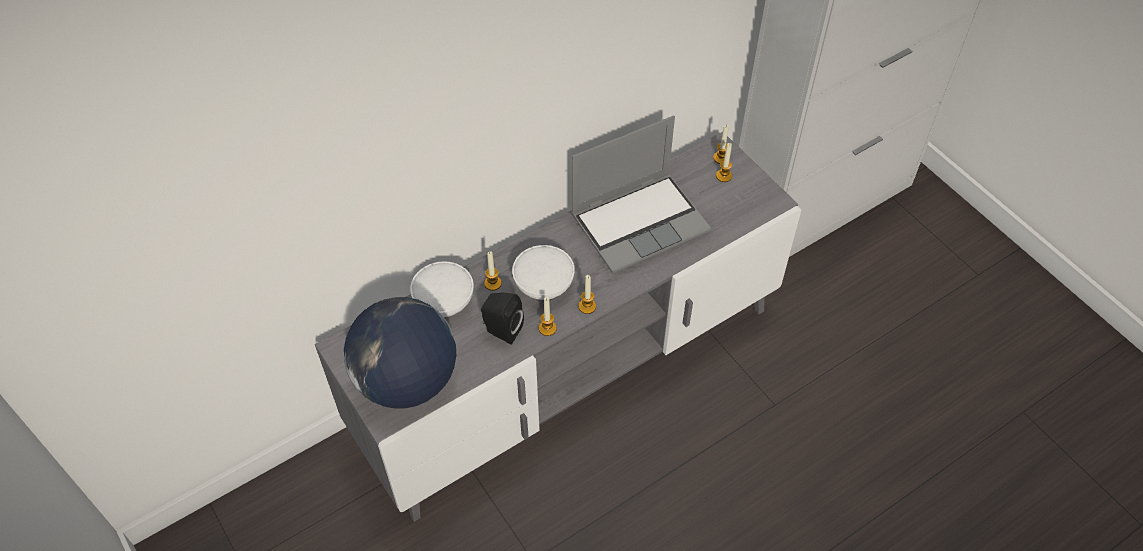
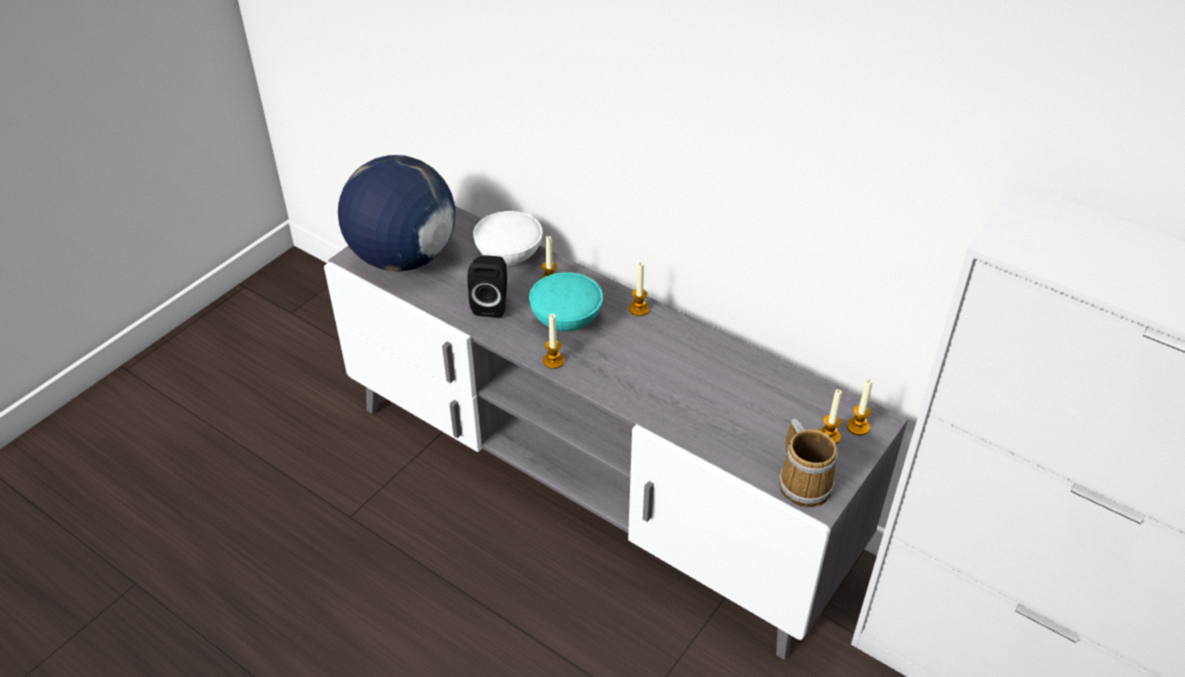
camera: 70 degrees right, 10 degrees down
(544, 285) = (567, 320): white bowl -> turquoise bowl
(547, 328) = (509, 337): candle -> candle (639, 309)
(640, 222) = (702, 375): laptop -> none
(758, 203) = (805, 482): none -> mug

